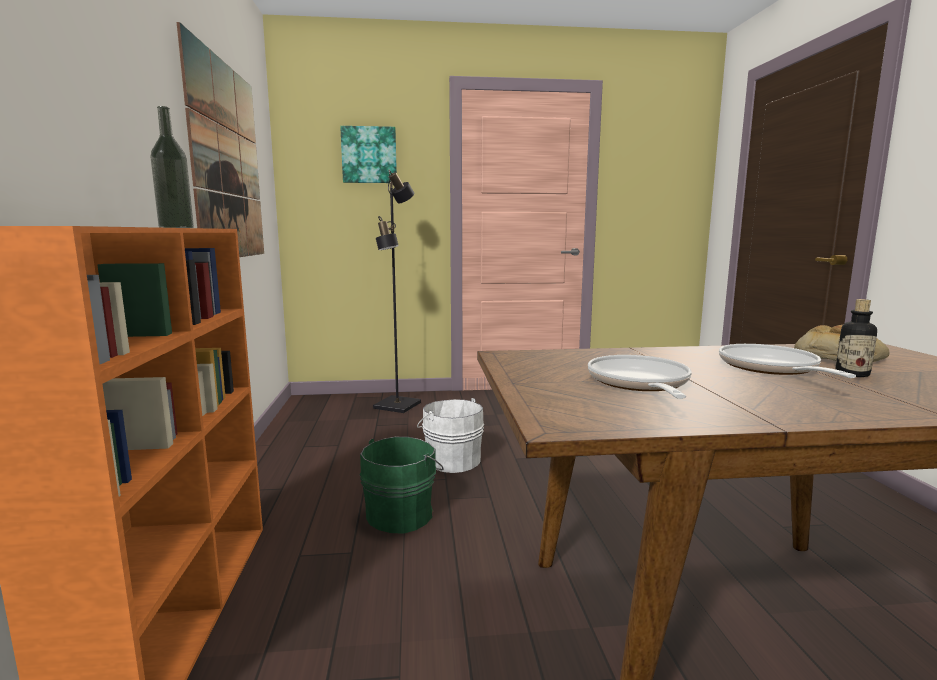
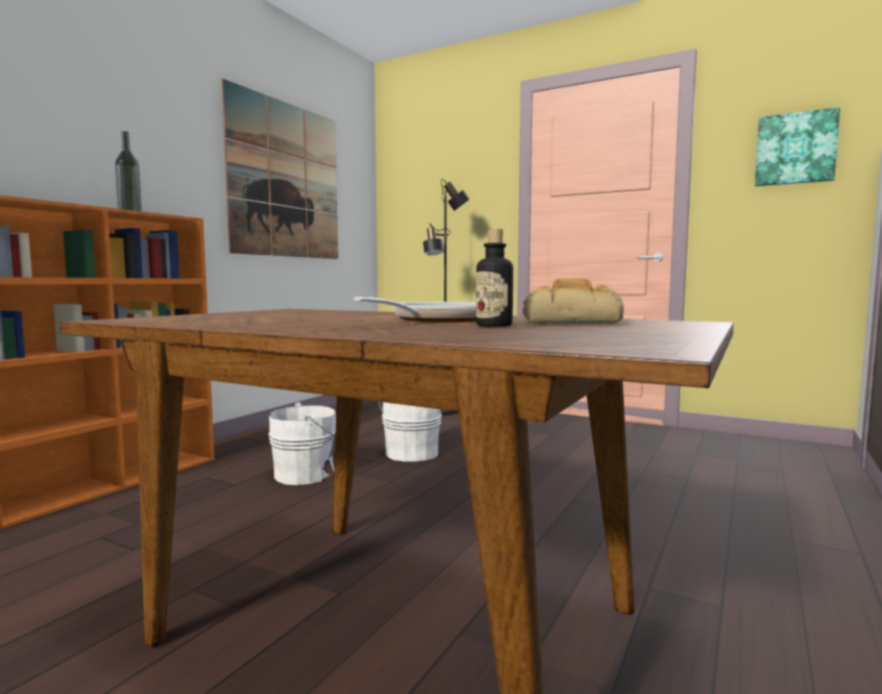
camera: 35 degrees right, 5 degrees down
(369, 155) = (447, 169): picture -> picture (795, 149)
(402, 513) = (307, 474): green bucket -> white bucket
(639, 384) = (274, 317): frying pan -> none

